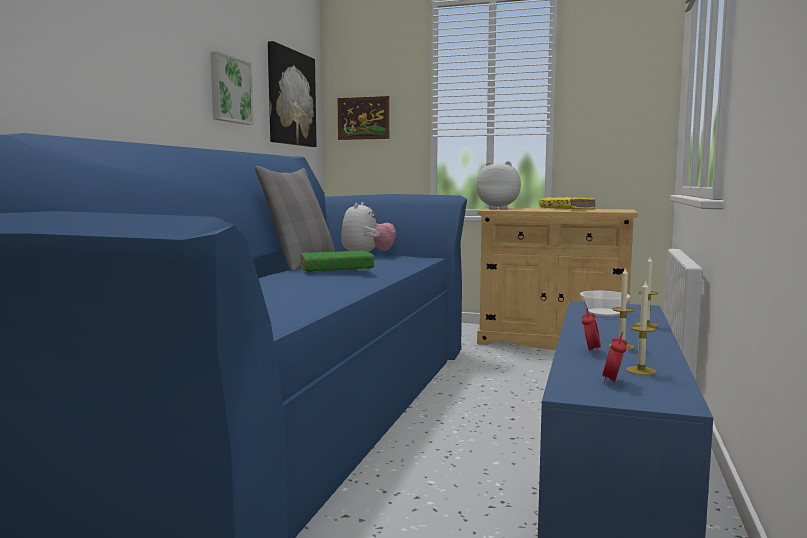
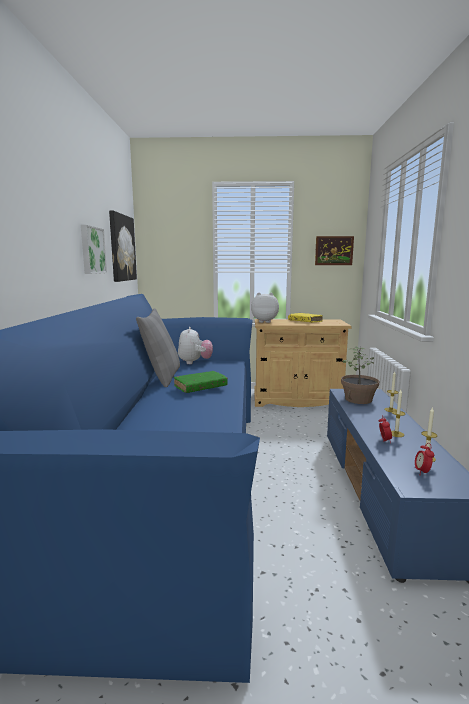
camera: 15 degrees left, 5 degrees up
(363, 118) = (166, 258): picture -> picture (334, 250)
(604, 312) = (358, 399): bowl -> potted plant

